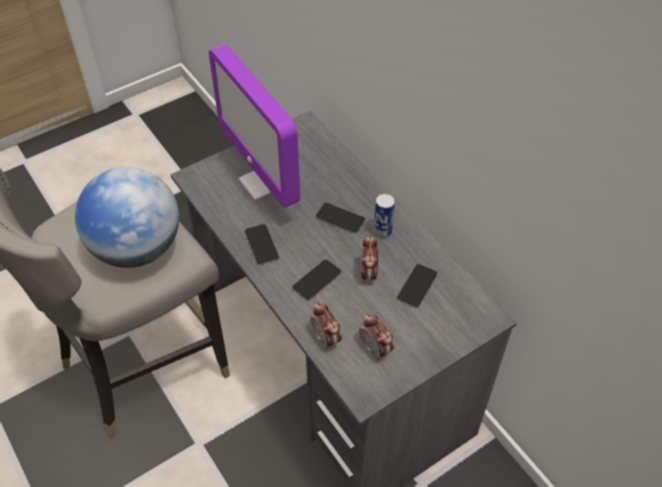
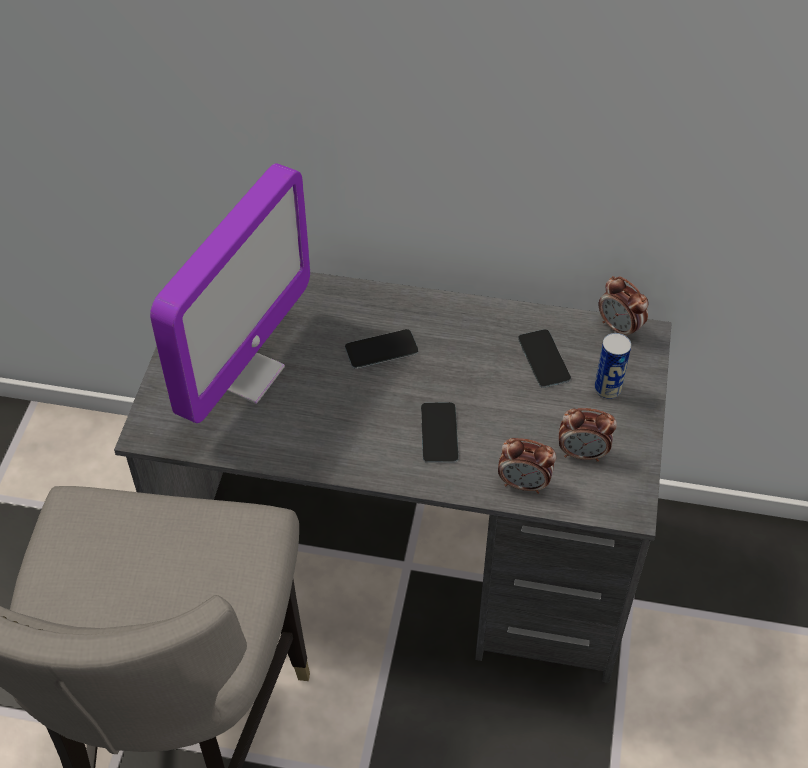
camera: 45 degrees left, 0 degrees up
(137, 248) = (187, 564): globe -> none
(261, 244) = (332, 443): phone -> none
(263, 182) = (245, 374): monitor -> monitor turned 75 degrees counterclockwise
(368, 274) = (482, 384): alarm clock -> alarm clock (619, 328)
(382, 231) = (442, 330): can -> can (607, 389)

